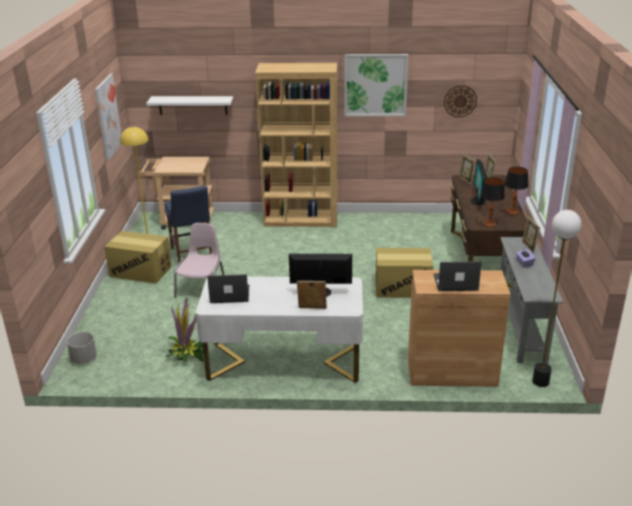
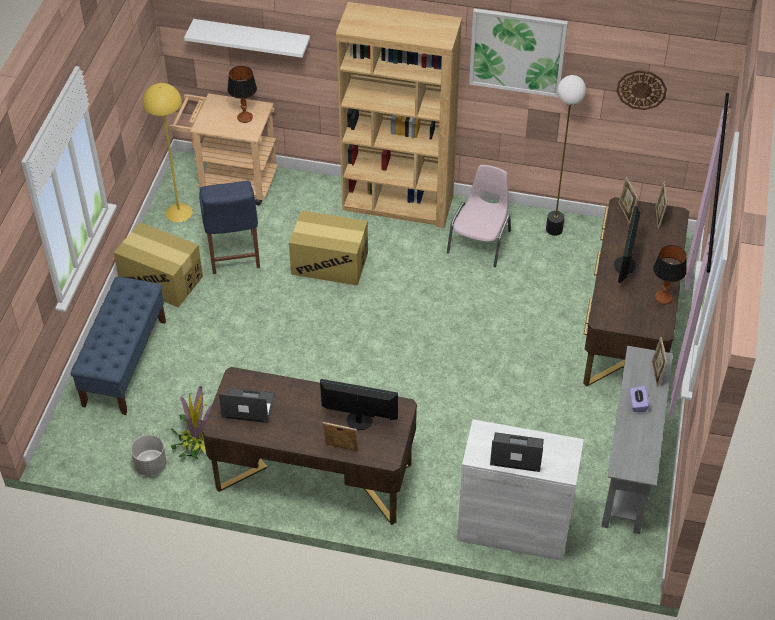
camera: 10 degrees right, 20 degrees up
(84, 359) = (76, 430): grey planter -> grey planter (151, 465)
(107, 116) = (126, 69): picture -> none
(119, 316) = (125, 362): none -> blue bench
(201, 288) = (236, 325): pink chair -> pink chair (480, 241)
(284, 362) = (314, 476): white desk -> brown desk
(402, 288) = (499, 368): cardboard box -> cardboard box (330, 263)
(451, 372) = (514, 528): brown cabinet -> white cabinet
(489, 224) = (620, 319): table lamp -> table lamp (245, 117)
(541, 381) = (618, 562): floor lamp -> floor lamp (554, 229)

